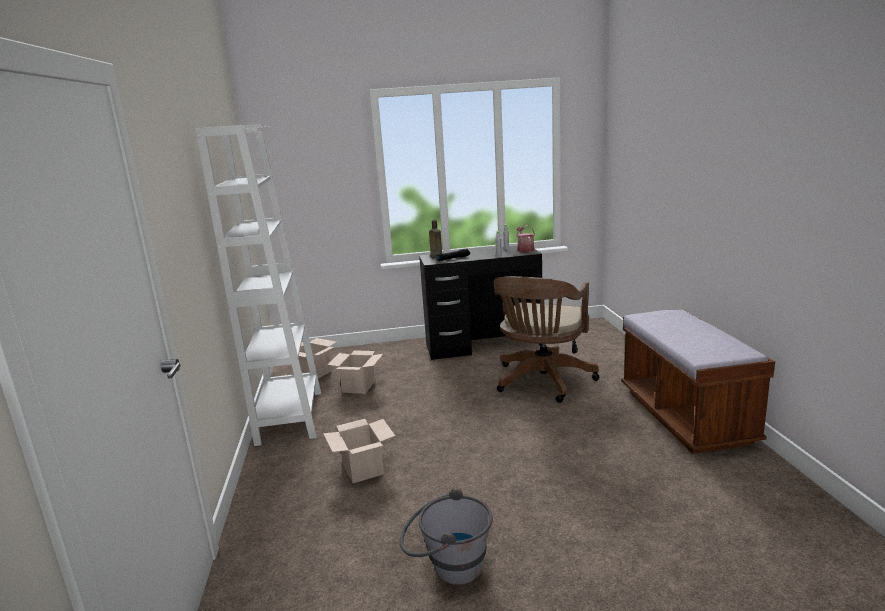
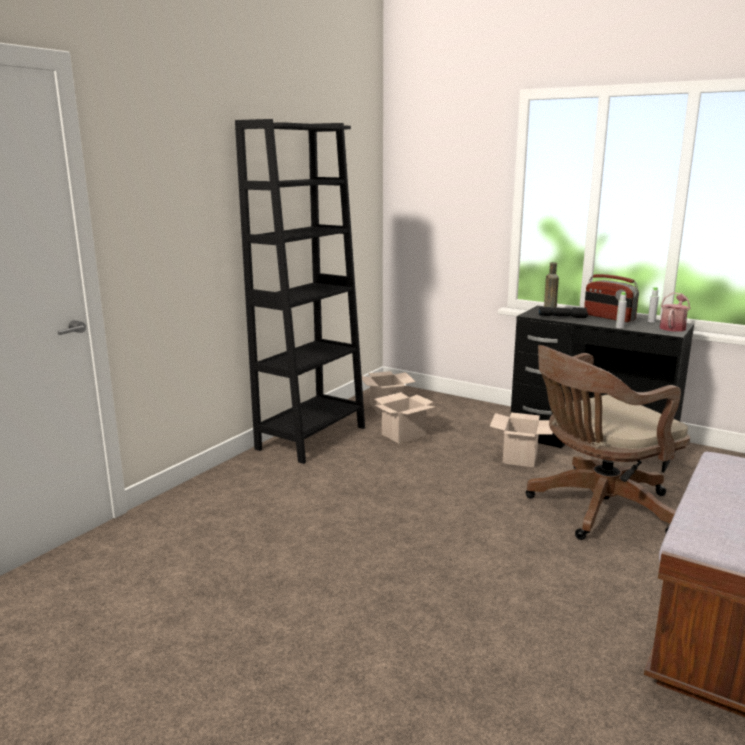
camera: 40 degrees right, 0 degrees up
(290, 417) = (311, 438): white bookcase -> black bookcase
(364, 469) = (296, 507): cardboard box -> cardboard box (520, 458)
(447, 567) = (227, 623): grey bucket -> none
(479, 252) = (608, 317): none -> radio

